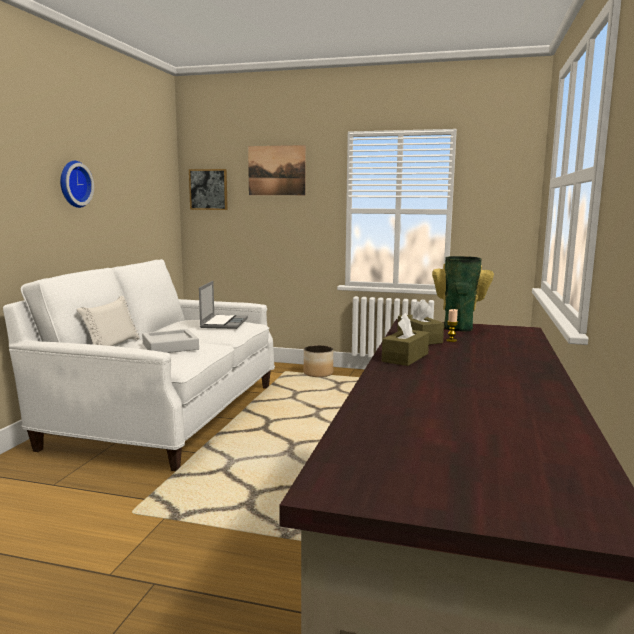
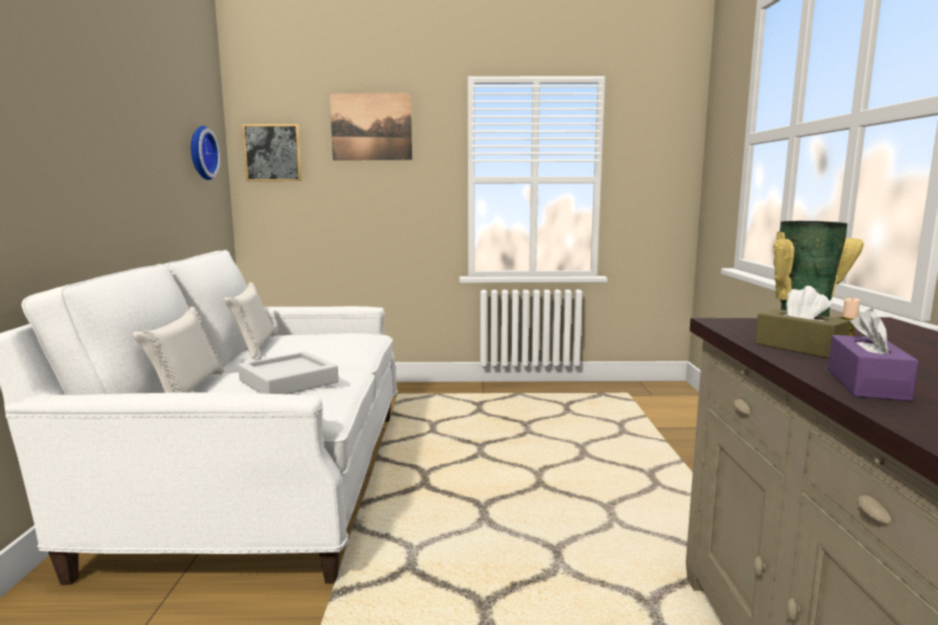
camera: 15 degrees left, 0 degrees up
(73, 184) = (90, 130): wall clock -> wall clock (200, 153)
(170, 325) = (254, 346): none -> white pillow
(223, 323) = (336, 337): laptop -> none
(318, 373) = (443, 393): planter -> none
(405, 357) = (866, 384): brown tissue box -> purple tissue box

